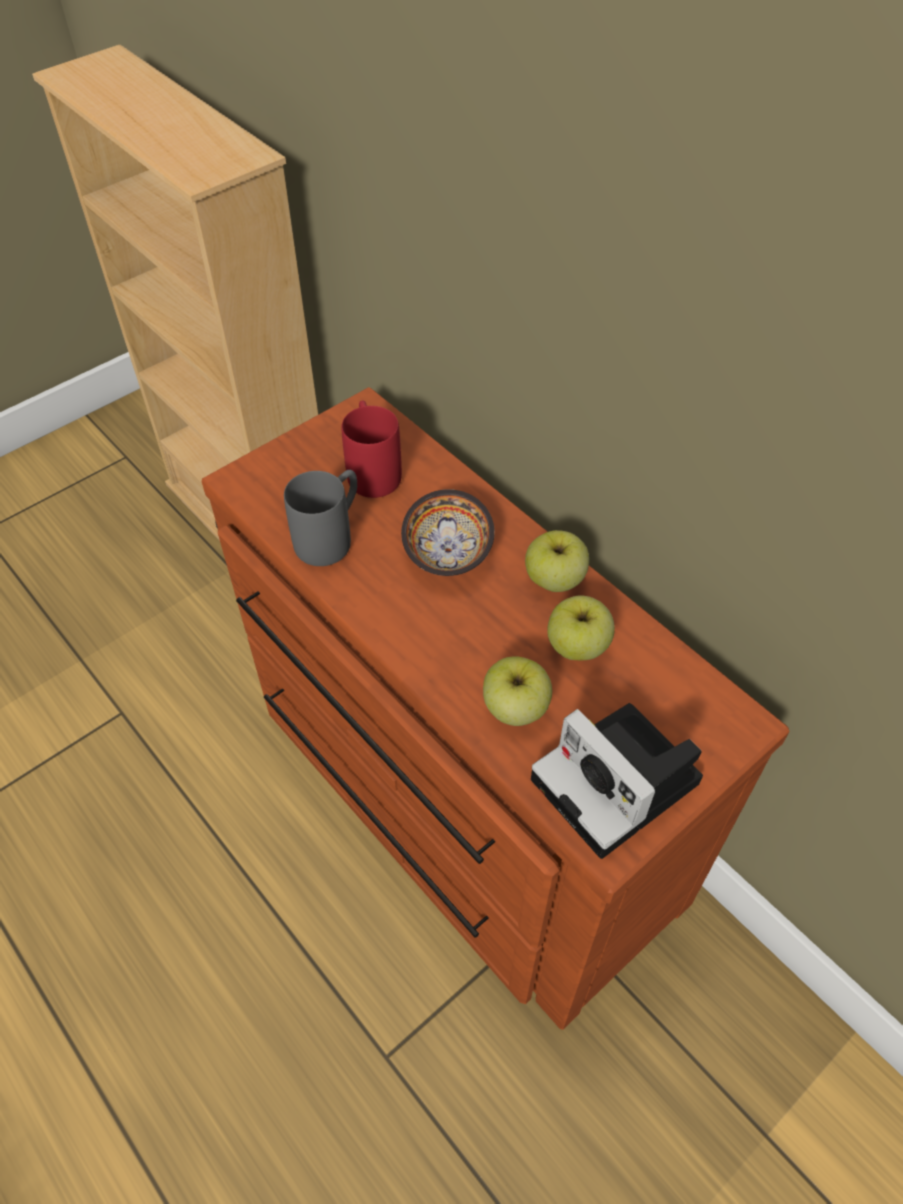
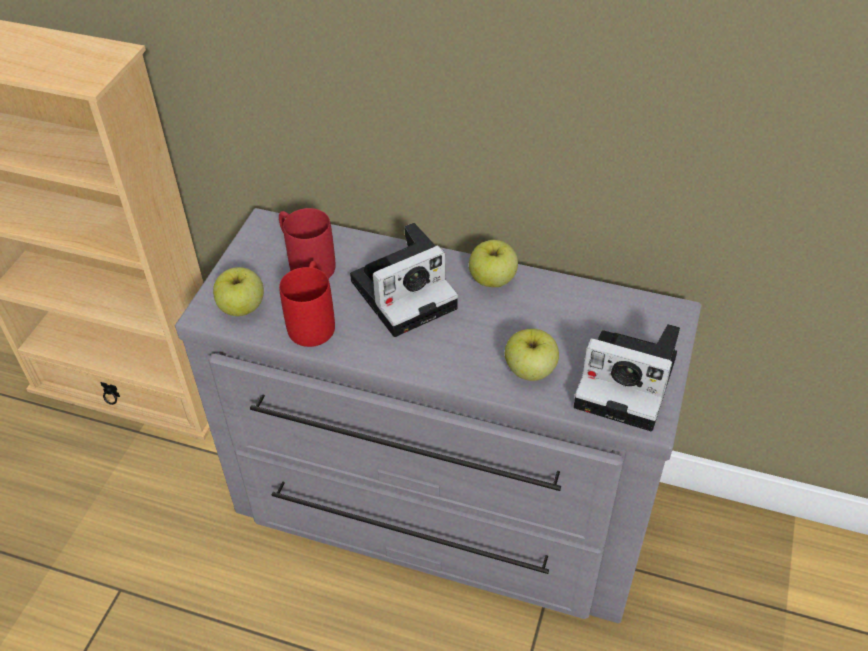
camera: 30 degrees left, 5 degrees down
(331, 536) = (313, 320): grey mug -> red mug
(450, 549) = (406, 292): bowl -> camera
(453, 798) = (439, 511): brown dresser -> grey dresser
(577, 646) = (540, 314): apple -> apple (242, 308)

